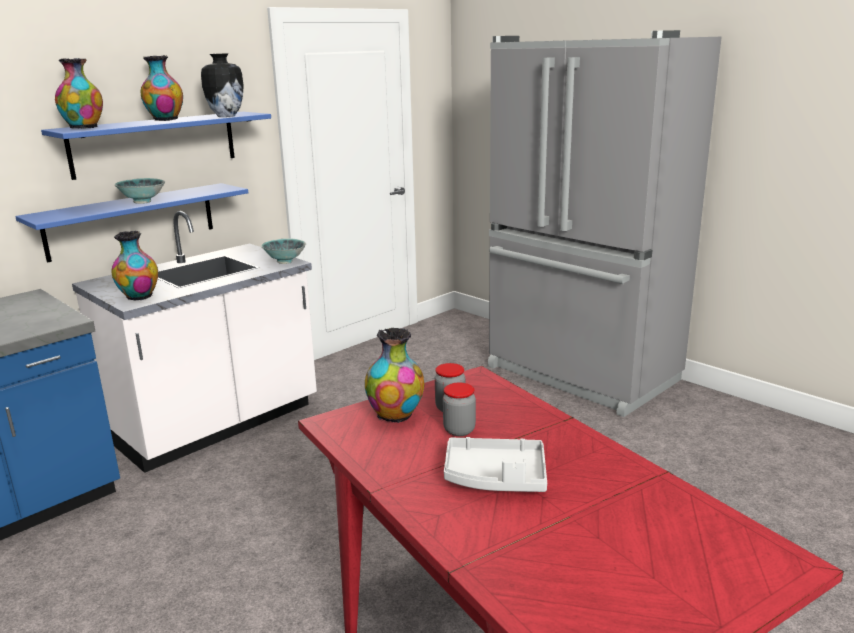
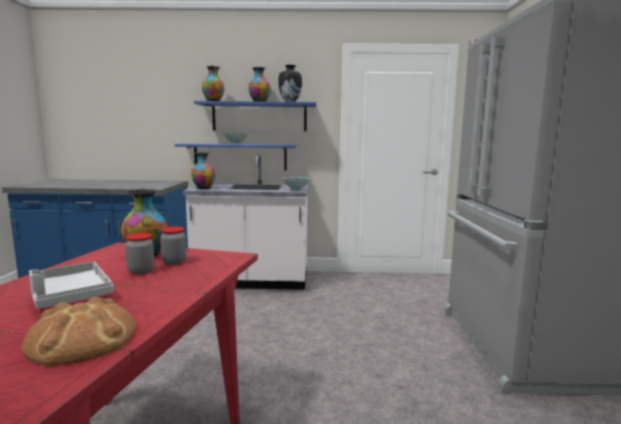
camera: 45 degrees right, 10 degrees down
(622, 486) = (82, 338): none -> bread

